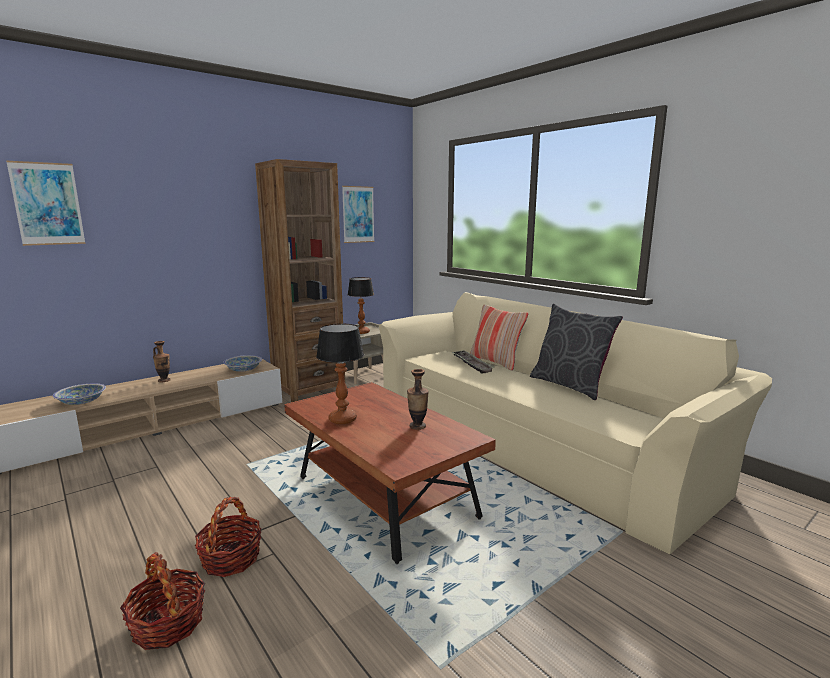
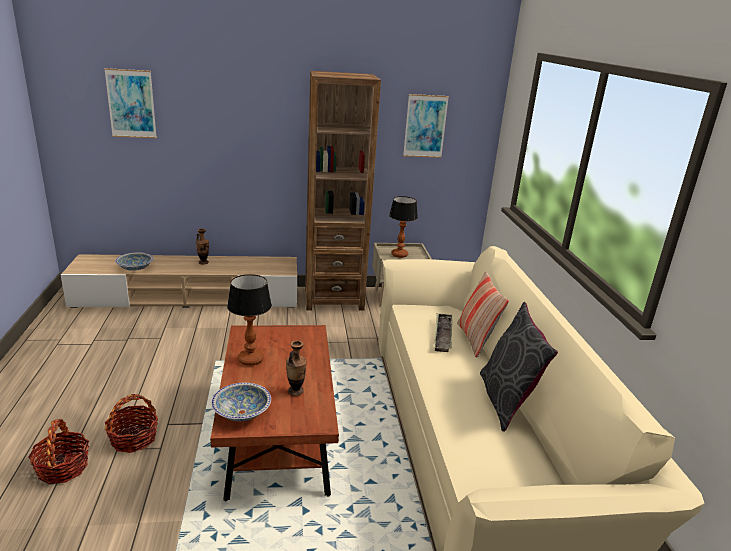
camera: 30 degrees right, 10 degrees up
(243, 370) = (268, 268): bowl -> bowl (242, 412)

